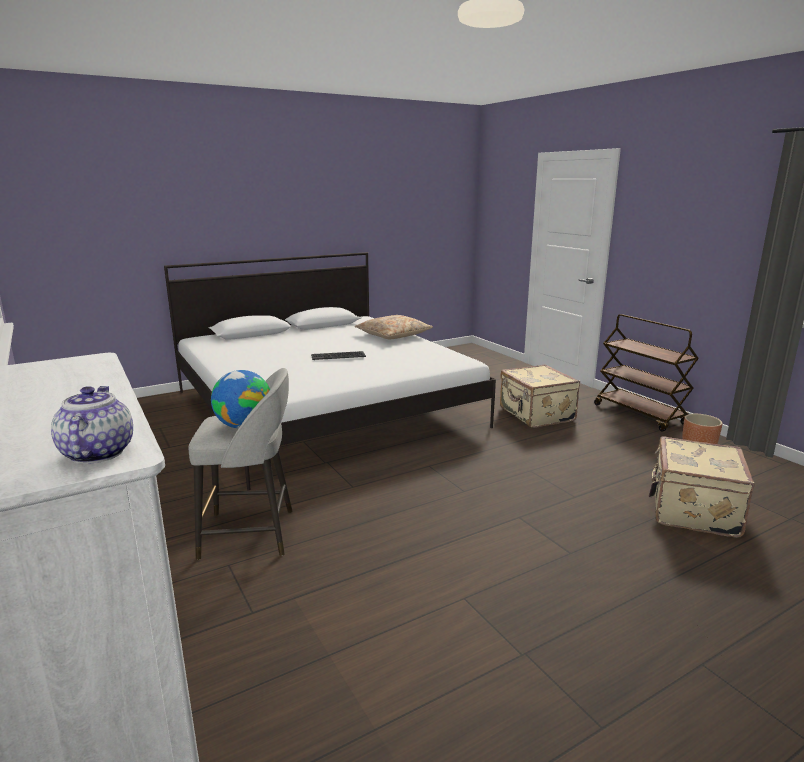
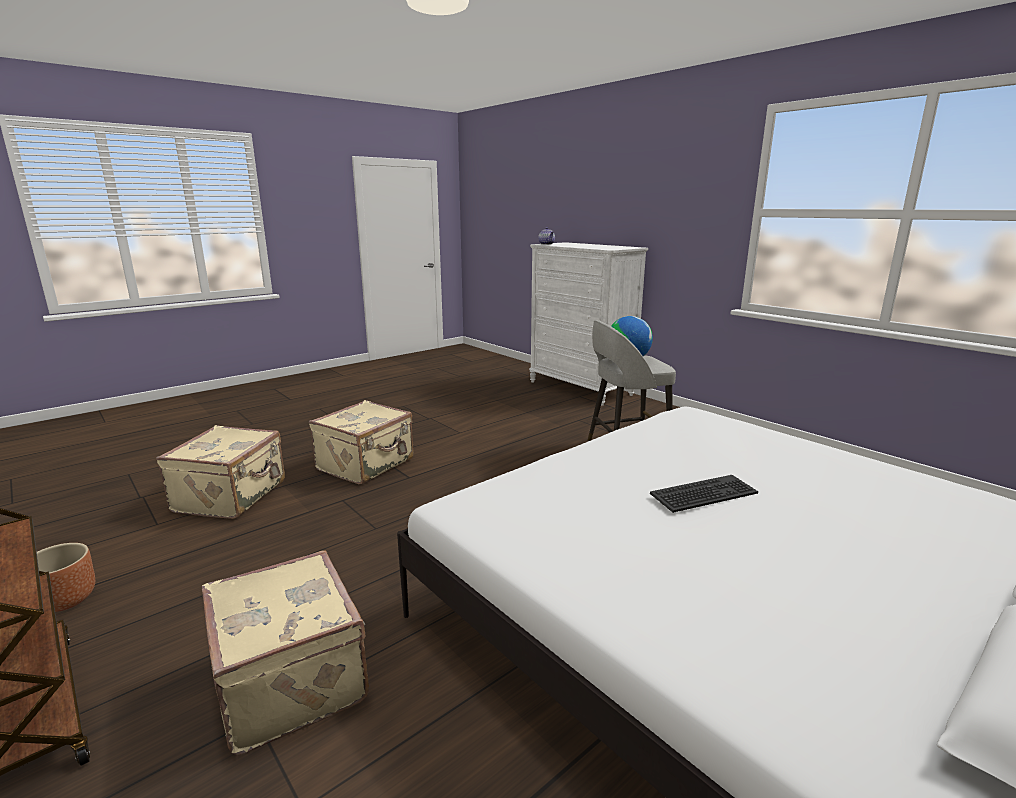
camera: 170 degrees right, 0 degrees up
(393, 335) = (684, 627): beige pillow -> none
(577, 540) = (367, 464): none -> beige suitcase

